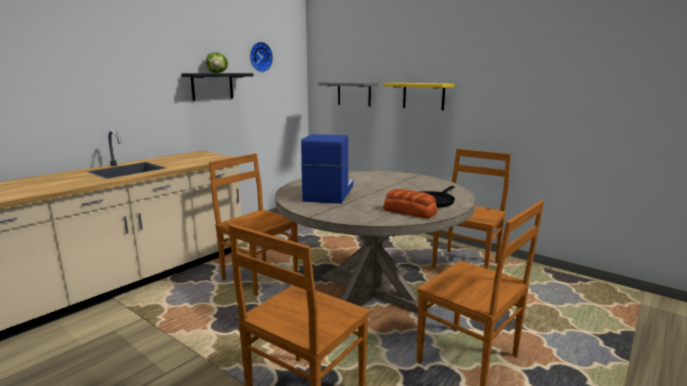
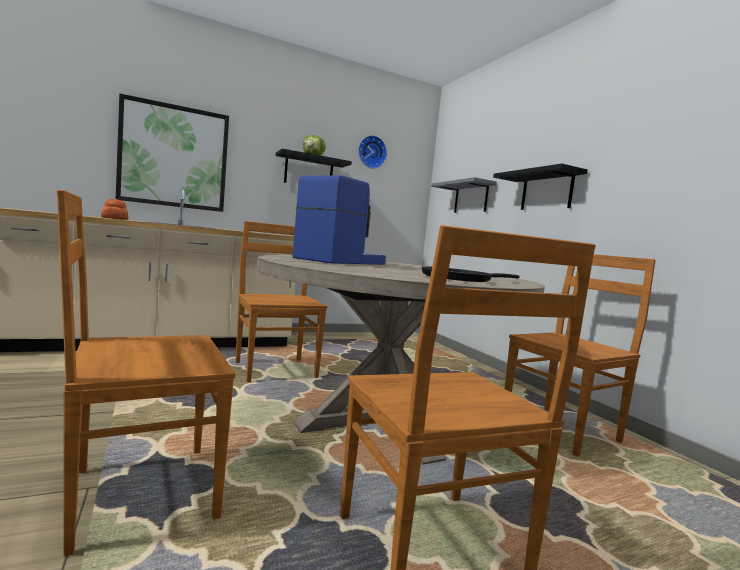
camera: 25 degrees right, 10 degrees down
(87, 97) = (174, 156): none -> picture
(409, 211) = (400, 275): bread -> bread (115, 218)
(423, 96) = (546, 191): yellow shelf -> black shelf

